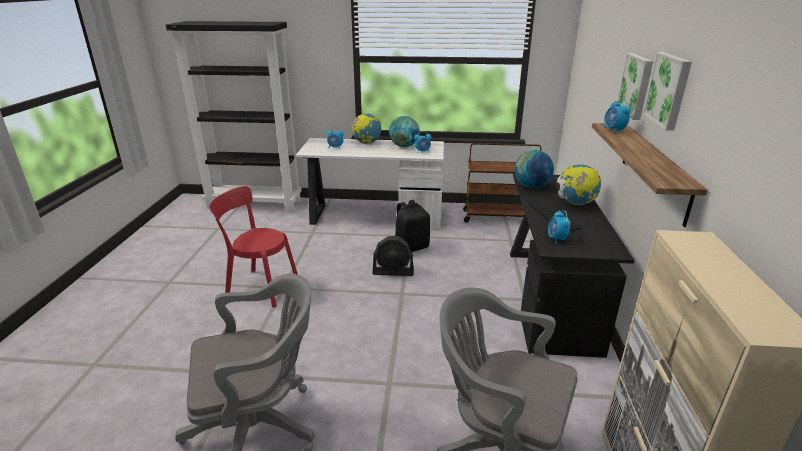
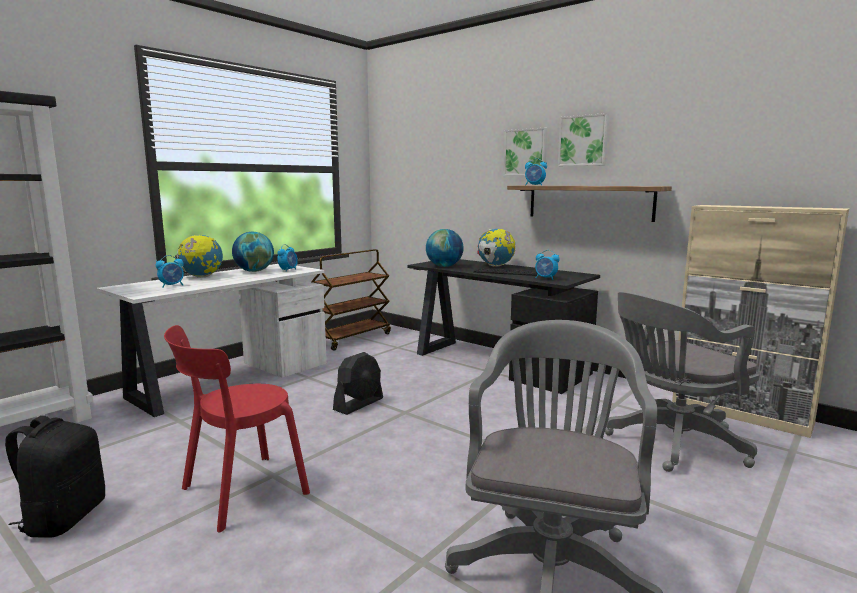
camera: 55 degrees left, 15 degrees down
(411, 247) = (330, 383): black backpack -> black backpack (63, 518)

